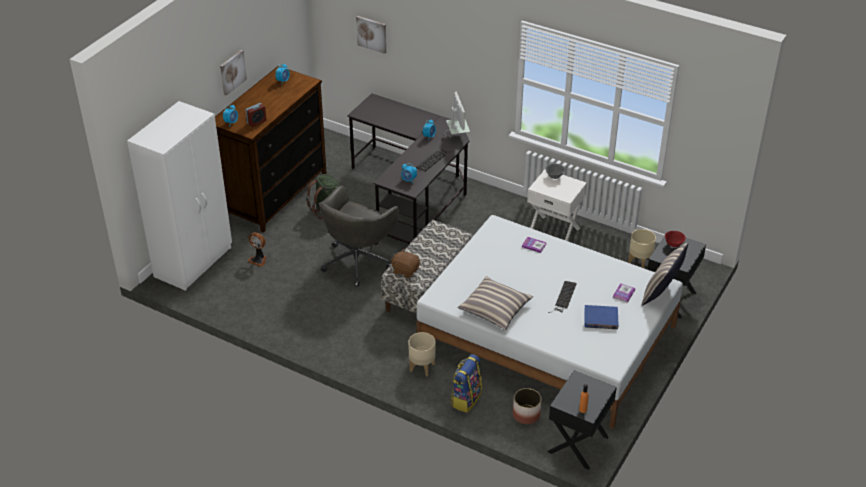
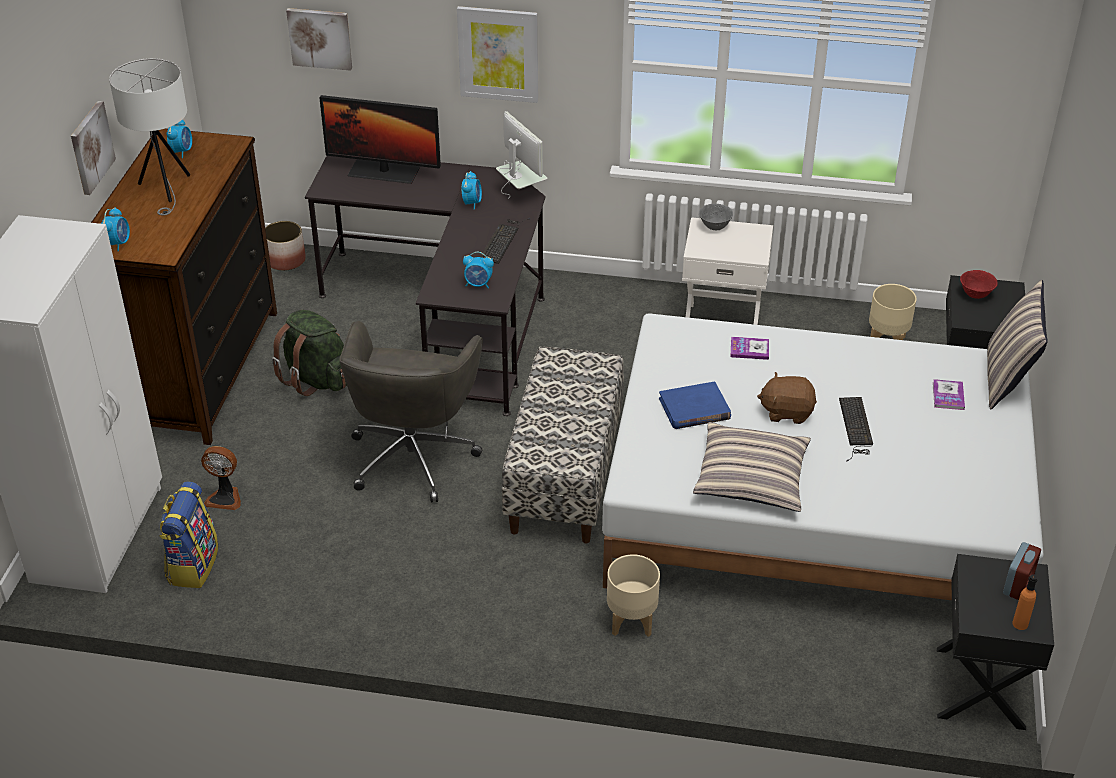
camera: 20 degrees left, 0 degrees up
(256, 122) = (169, 233): alarm clock -> alarm clock (1018, 585)
(266, 99) = (166, 190): none -> white table lamp
(393, 110) = (383, 172): none -> monitor
(405, 270) = (542, 449): brown plush toy -> brown plush toy (786, 412)
(457, 60) = (498, 54): none -> picture
(465, 398) = (741, 659): backpack -> backpack (192, 565)
(526, 414) = (861, 658): planter -> planter (285, 260)
(601, 319) = (940, 450): blue book -> blue book (694, 409)

